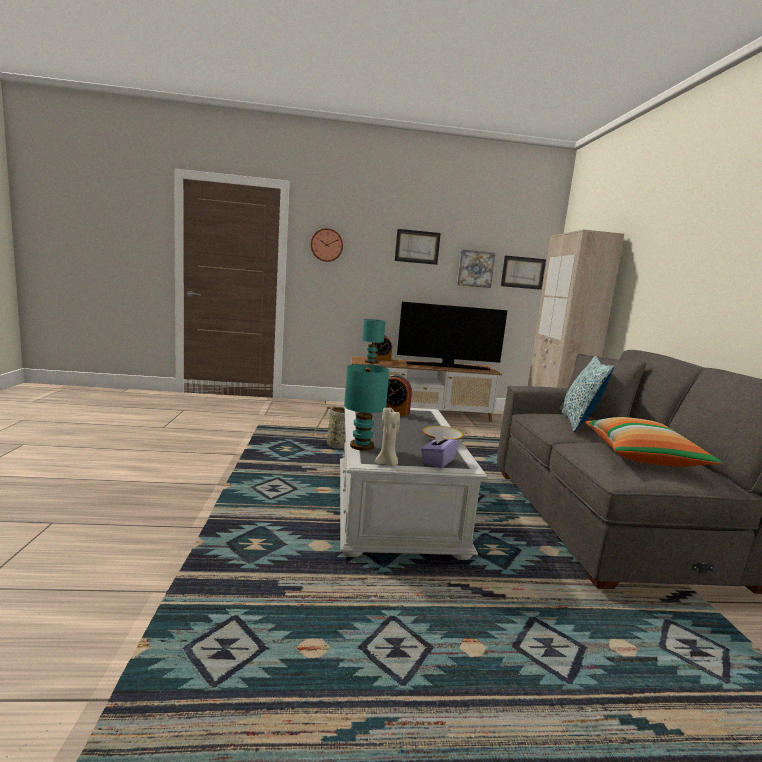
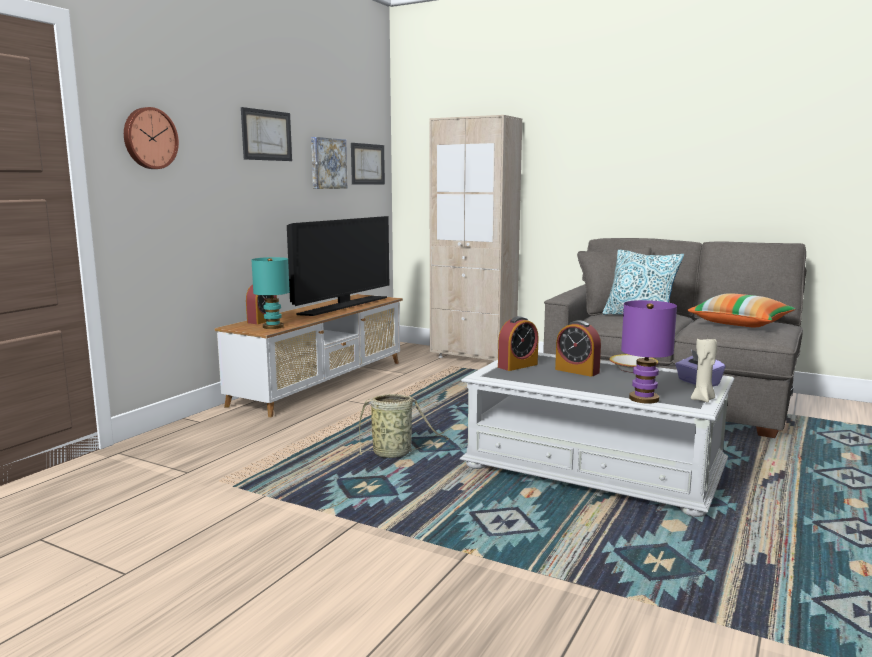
camera: 55 degrees left, 0 degrees up
(361, 446) = (644, 399): turquoise table lamp -> purple table lamp
(407, 426) = (577, 371): none -> alarm clock

